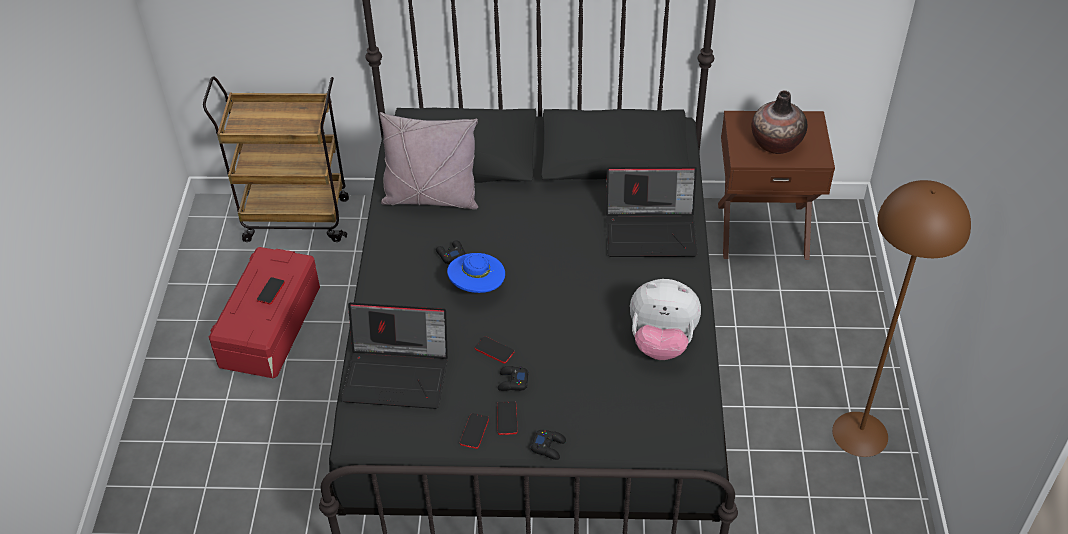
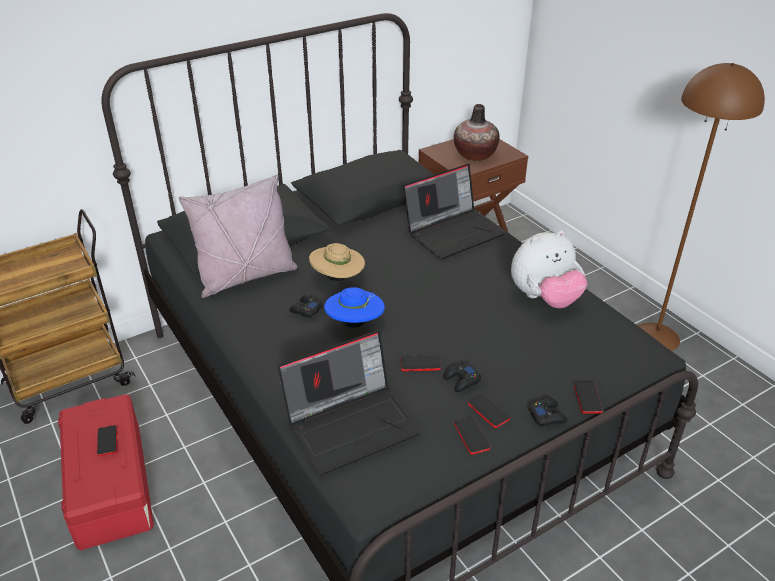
camera: 35 degrees left, 10 degrees down
(503, 235) = (338, 278): none -> beige hat
(595, 450) = (587, 398): none -> phone

